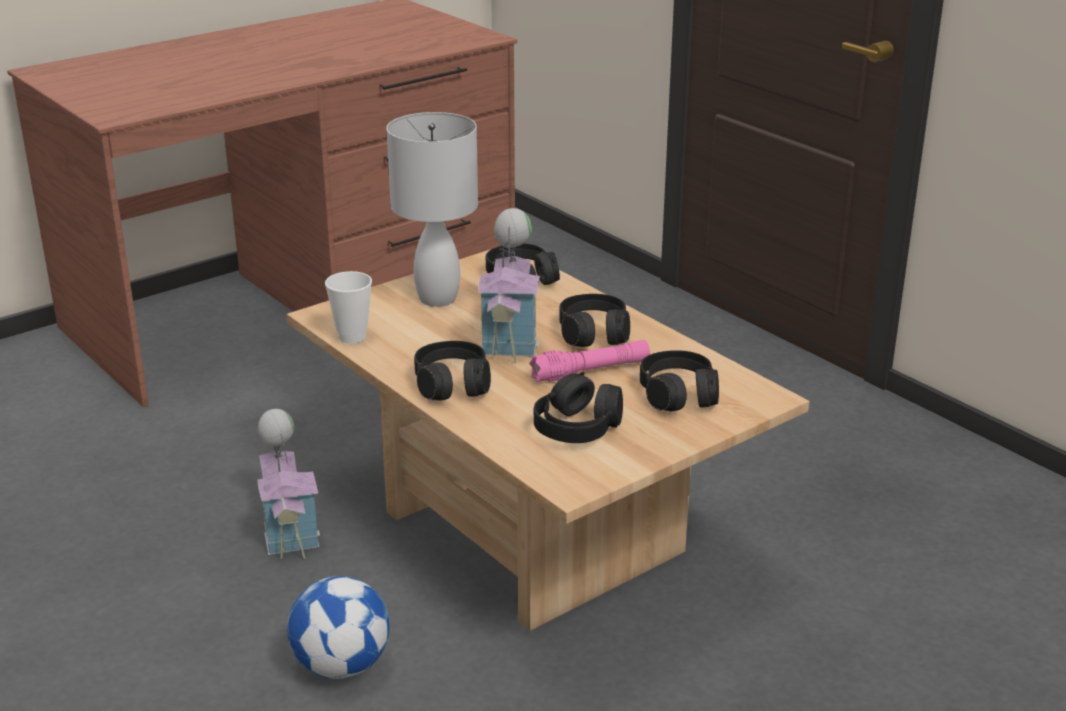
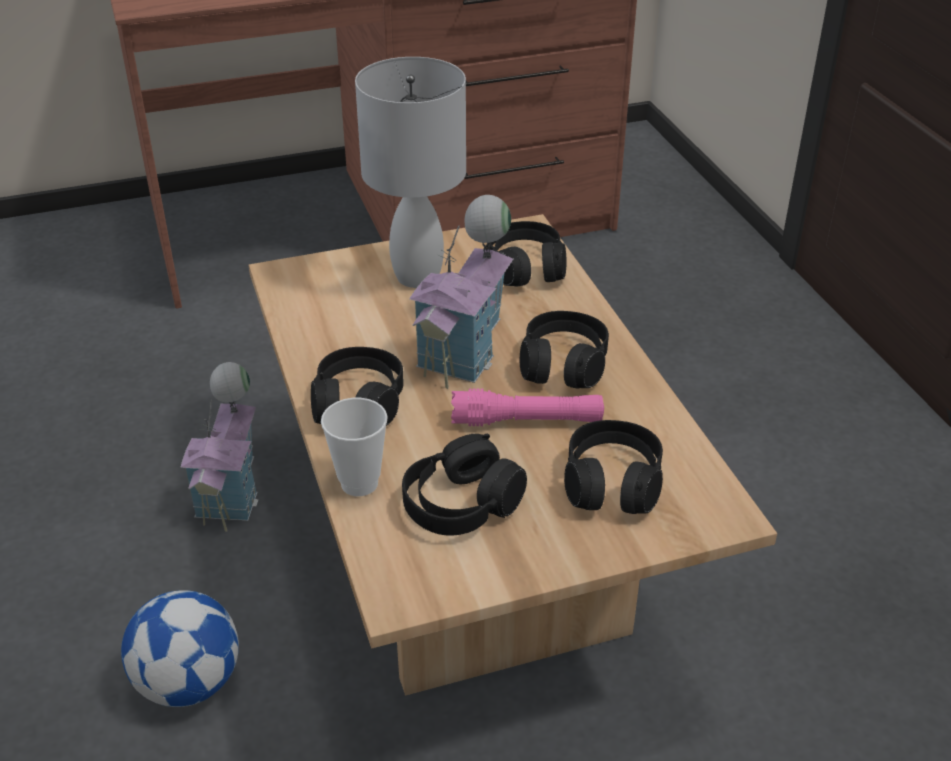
camera: 20 degrees right, 10 degrees up
(352, 337) = (294, 311): cup -> cup (359, 483)

